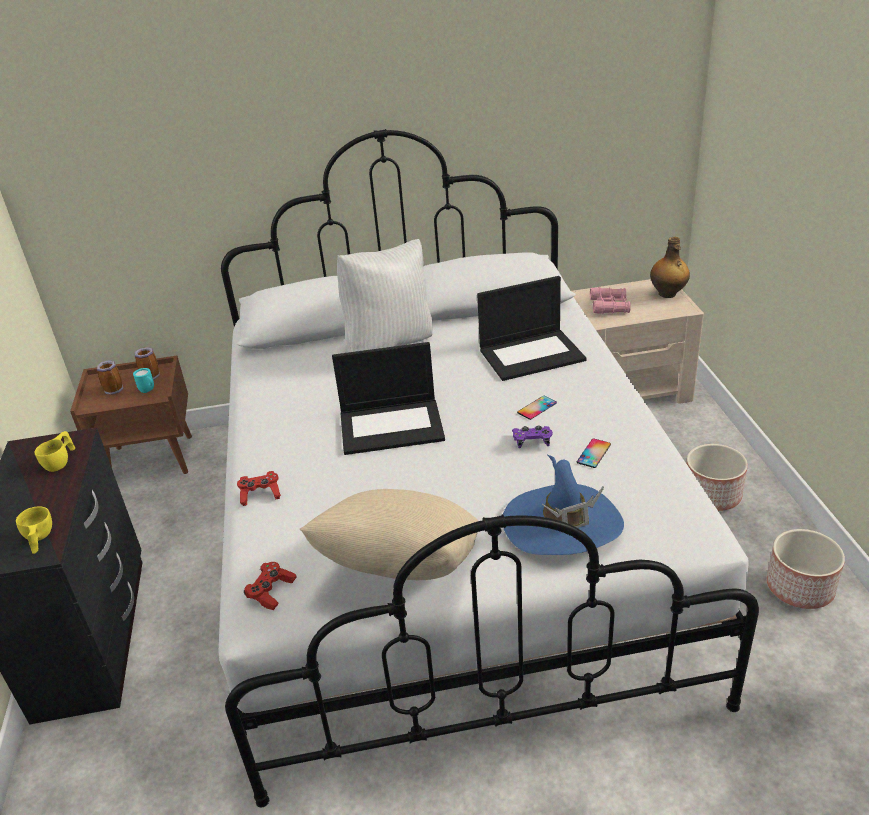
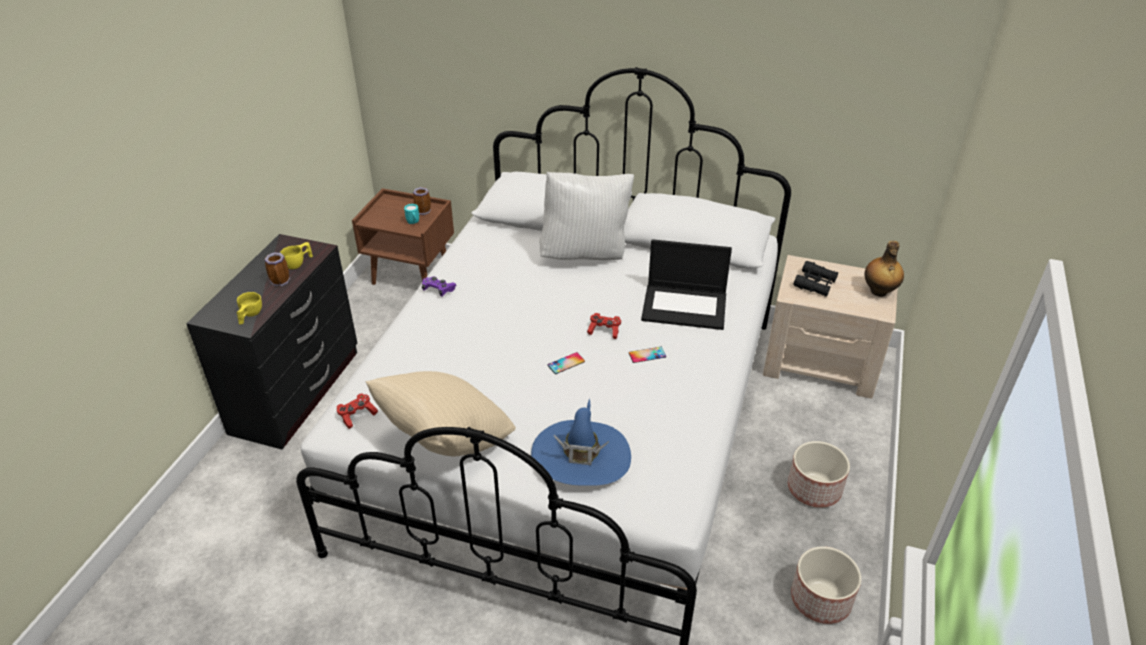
camera: 25 degrees right, 5 degrees up
(115, 390) = (393, 214): mug -> mug (281, 282)
(260, 494) = (403, 341): red game controller -> red game controller (604, 330)
(392, 426) = (530, 325): laptop -> none
(532, 442) = (618, 382): purple game controller -> purple game controller (438, 290)
(593, 453) = (655, 411): phone -> phone (566, 363)
(609, 306) = (815, 284): pink binoculars -> black binoculars

